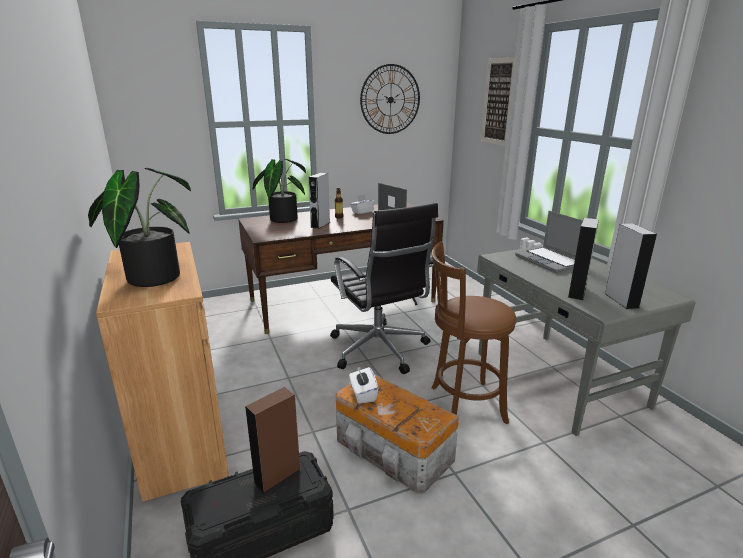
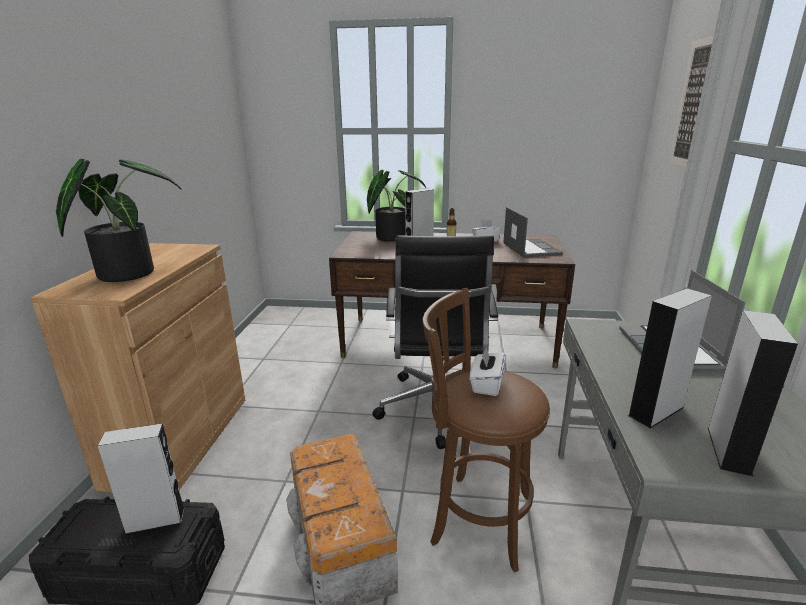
camera: 30 degrees right, 0 degrees up
(277, 476) = (155, 520): brown speaker -> grey speaker
(363, 394) = (317, 459): white tissue box -> white tissue box (486, 384)
(390, 99) = (552, 105): wall clock -> none

